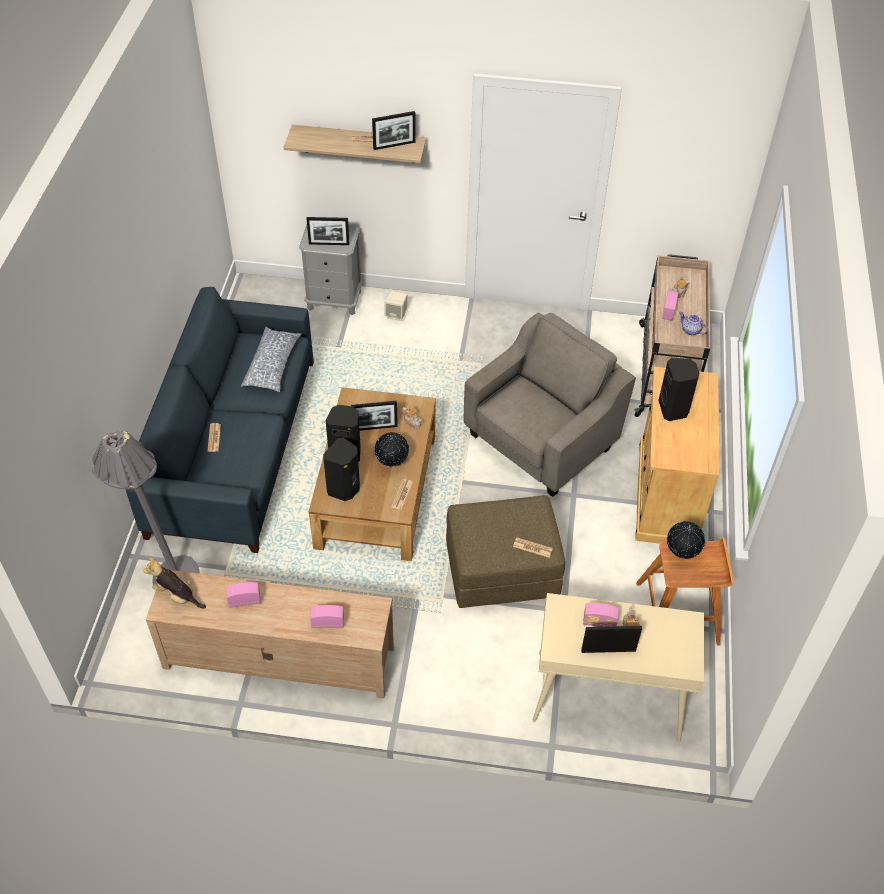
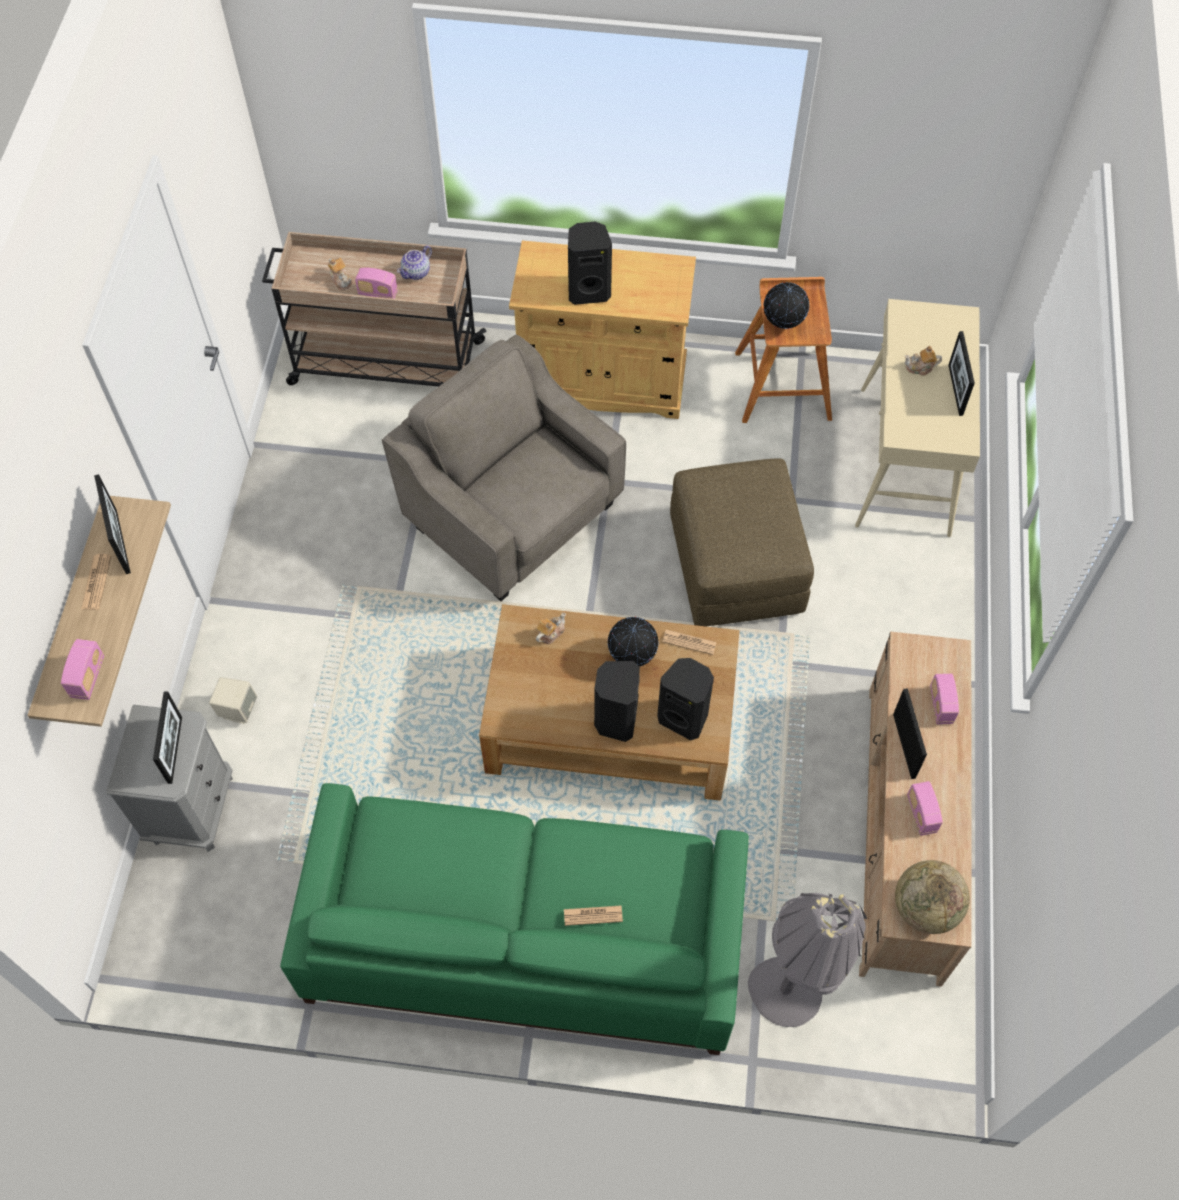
camera: 90 degrees left, 10 degrees up
(177, 595) = (925, 908): plush toy -> globe
(235, 445) = (523, 936): blue sofa -> green sofa
(273, 365) = (433, 840): pillow -> none
(375, 428) = (564, 683): picture frame -> picture frame (904, 746)
(532, 548) = (770, 487): newspaper -> none
(599, 622) = (917, 396): radio -> radio (88, 677)

